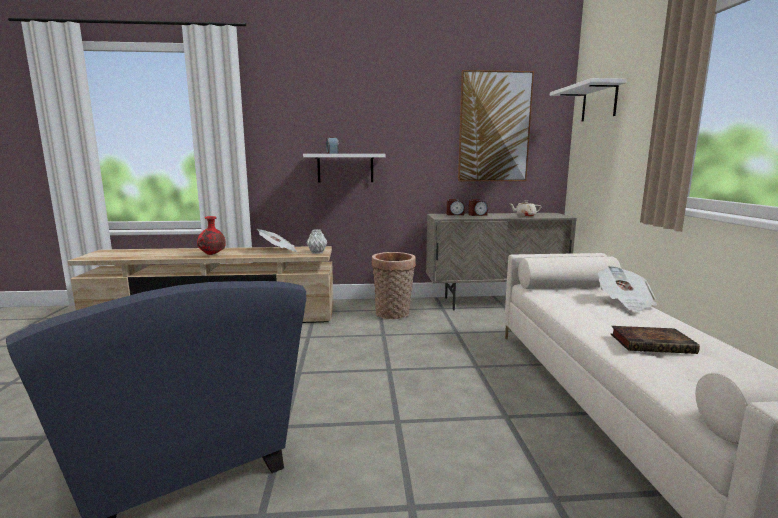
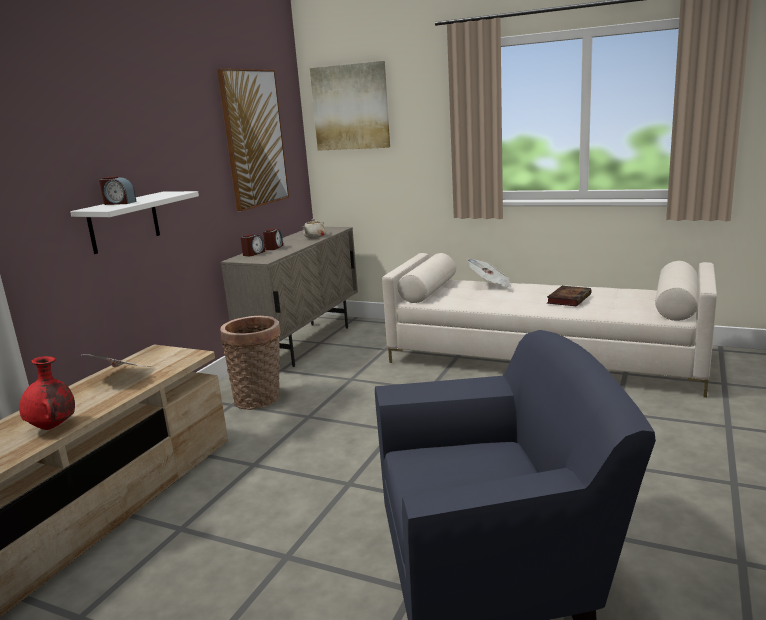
camera: 60 degrees left, 5 degrees up
(317, 252) = (180, 355): grey vase -> none
(599, 102) = (351, 107): white shelf -> picture

